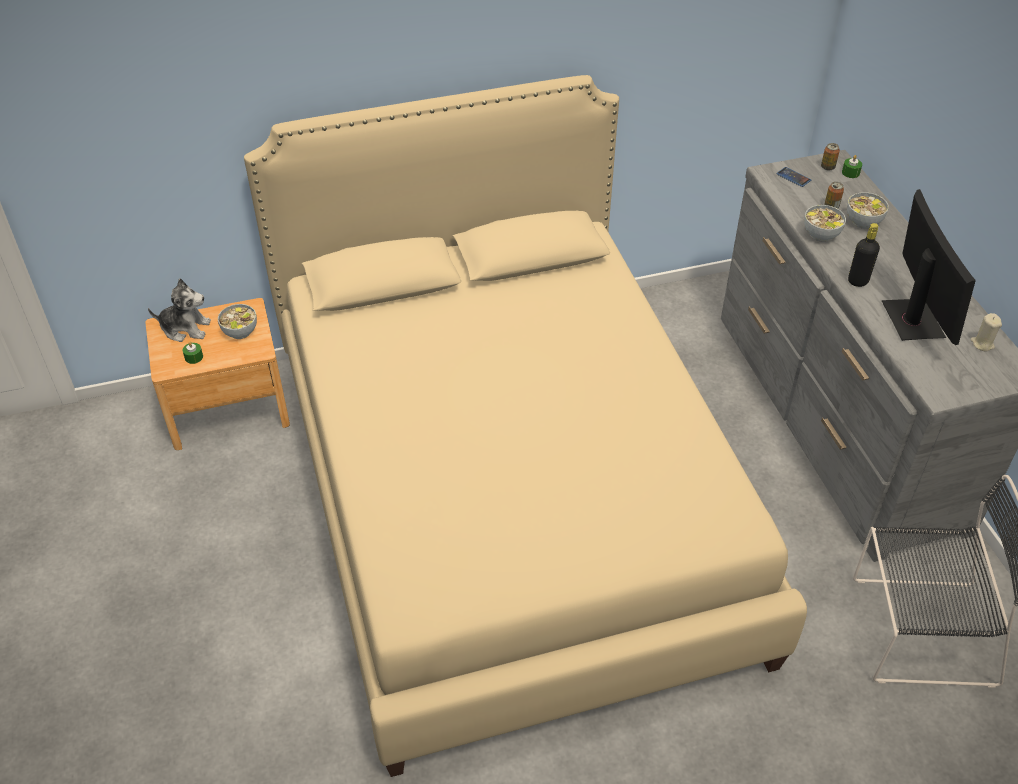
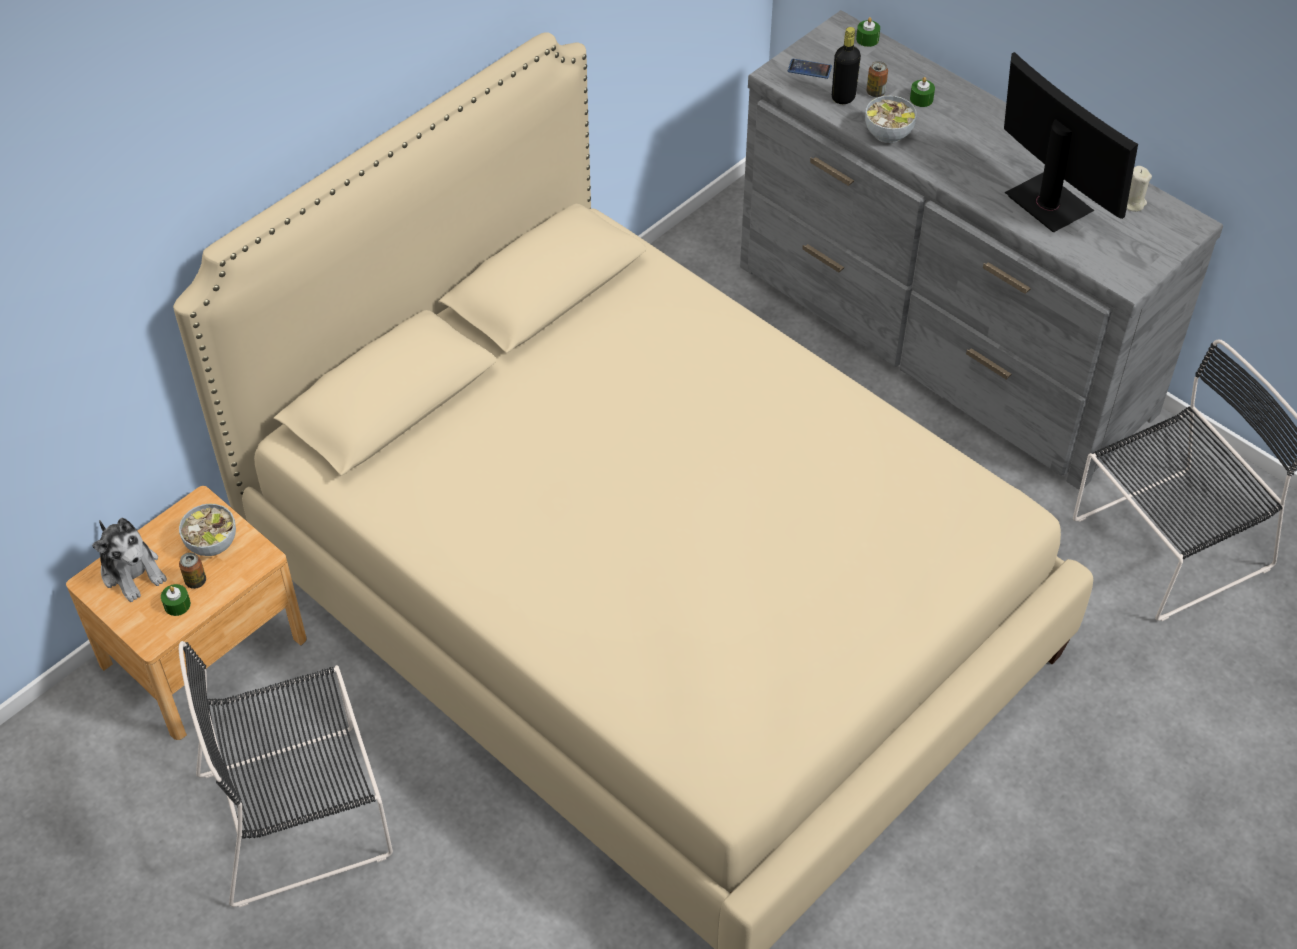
camera: 30 degrees left, 5 degrees up
(185, 328) = (132, 571): plush toy -> plush toy turned 75 degrees clockwise
(209, 525) = (301, 813): none -> black chair
(827, 167) = (838, 41): can -> can (196, 581)
(858, 281) = (964, 177): black bottle -> black bottle (843, 97)
(863, 221) = (921, 99): bowl -> green candle

